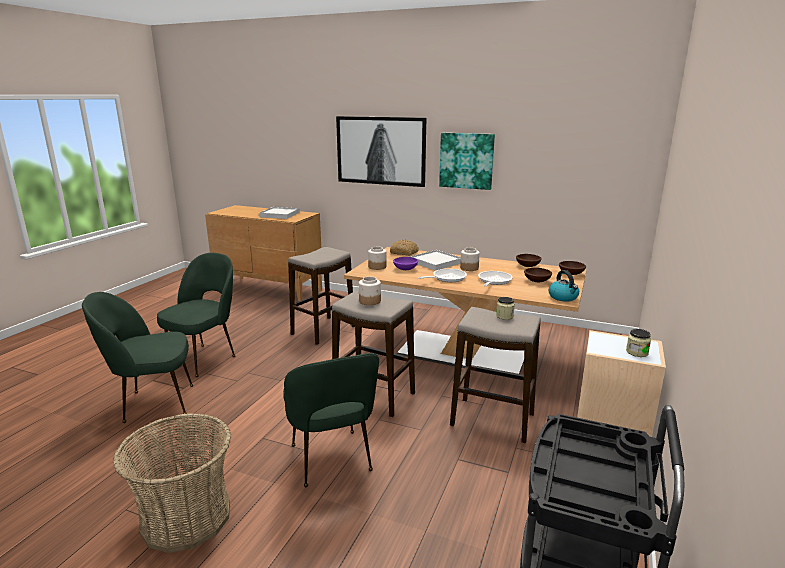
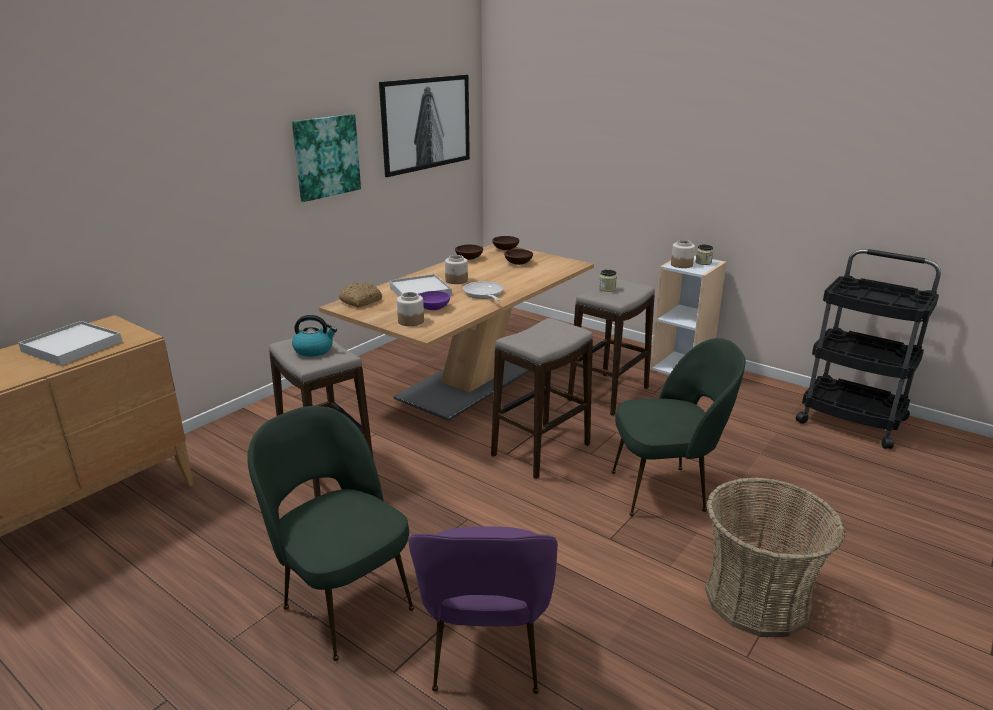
camera: 75 degrees left, 5 degrees up
(152, 404) = (486, 661): green chair -> purple chair
(370, 301) = (542, 336): jar -> jar (681, 264)
(380, 151) = (205, 167): picture -> picture (426, 123)
(493, 281) = (508, 278): frying pan -> none
(563, 297) = (568, 263): kettle -> kettle (314, 350)

